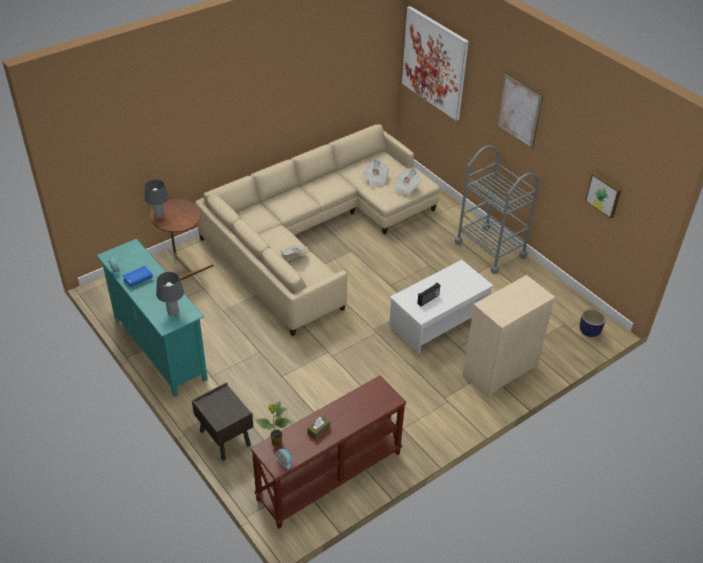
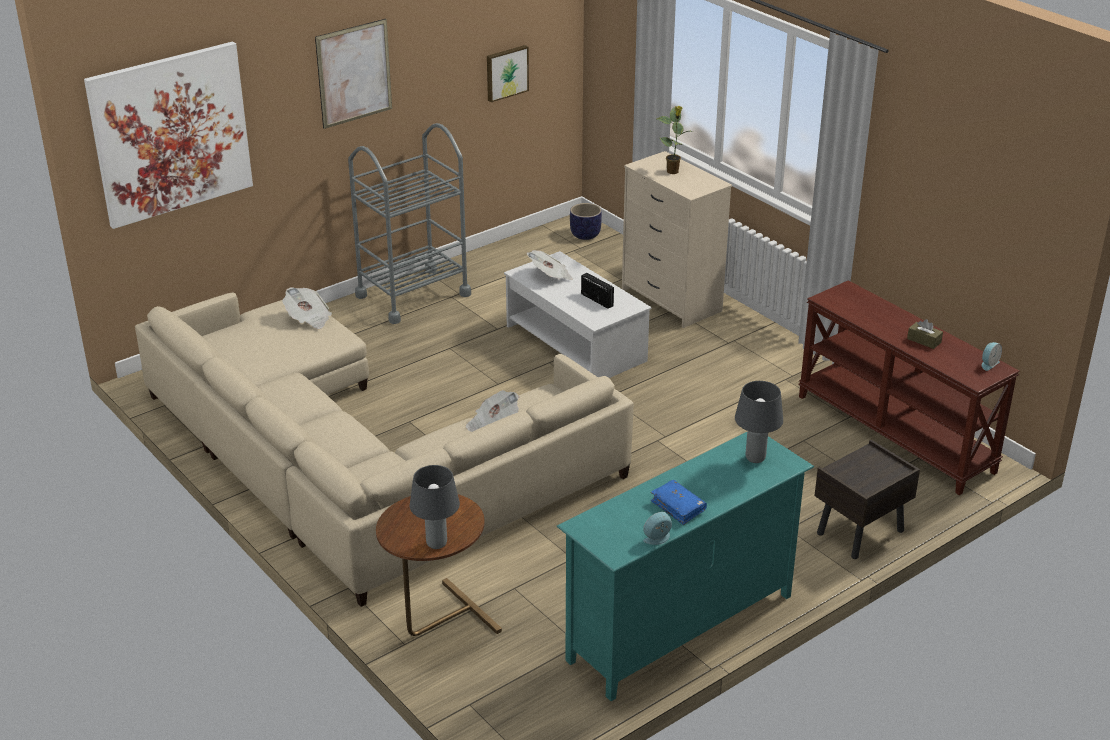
camera: 90 degrees left, 10 degrees down
(276, 442) = (960, 372): potted plant -> potted plant (673, 172)
(376, 180) = (279, 346): newspaper -> newspaper (550, 276)

